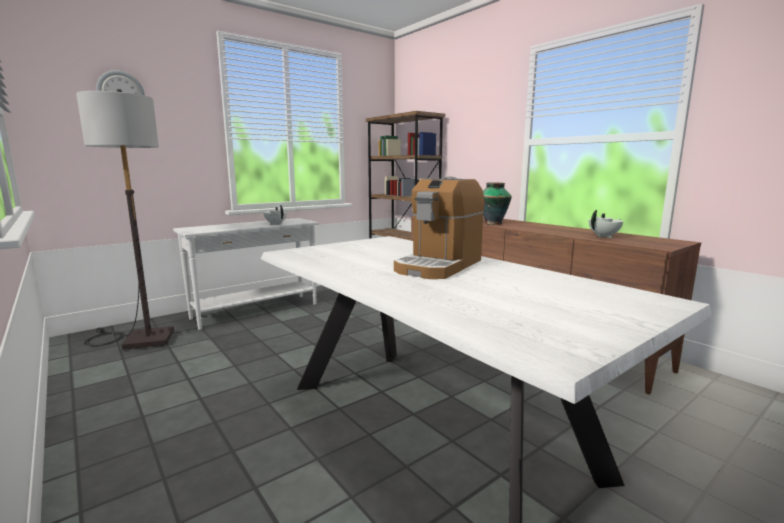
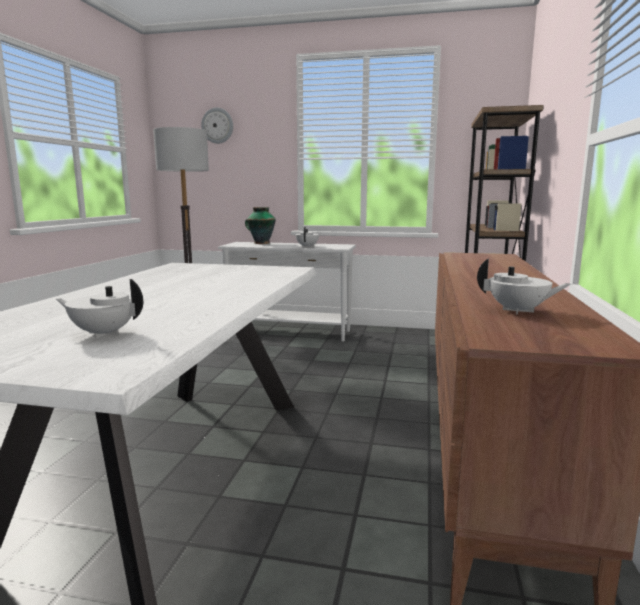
camera: 50 degrees right, 0 degrees up
(439, 266) = (186, 294): coffee machine -> none
(492, 223) = (472, 271): vase -> vase (261, 243)
(556, 294) = (103, 333): none -> white teapot

